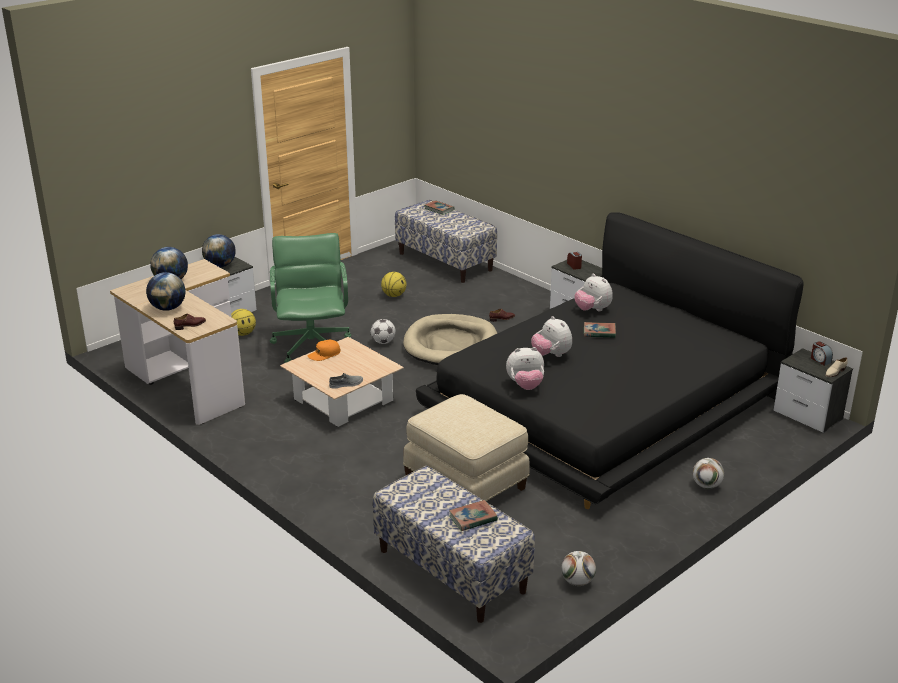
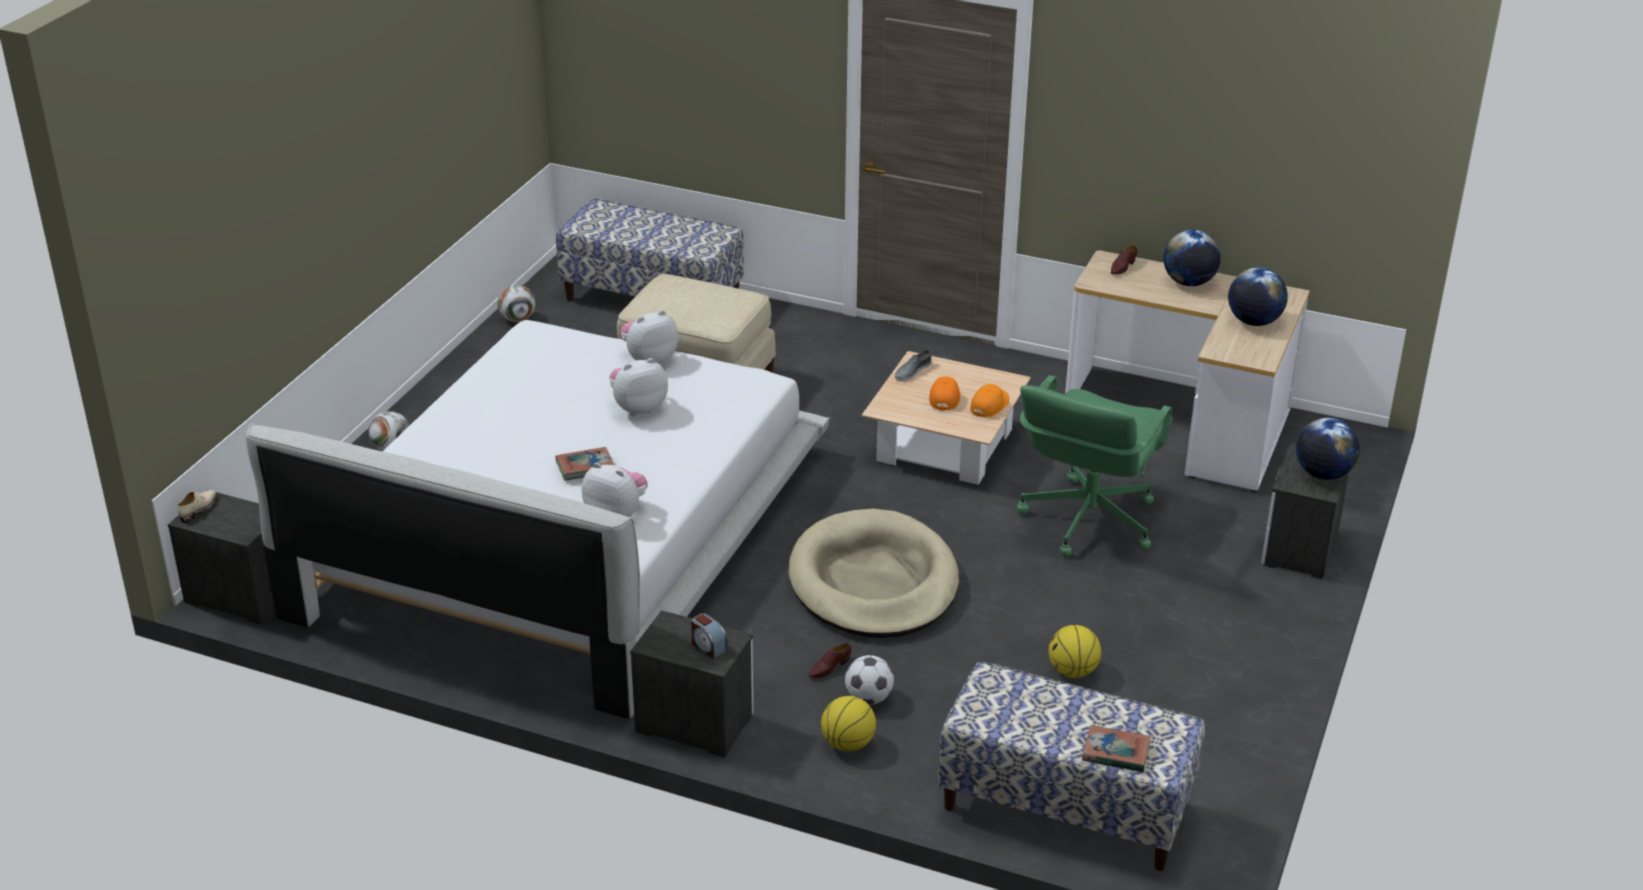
camera: 155 degrees right, 5 degrees up
(243, 334) = (1218, 514): basketball -> basketball (847, 744)
(312, 346) = (1087, 520): green office chair -> green office chair turned 60 degrees clockwise
(345, 364) = (944, 397): none -> orange cap
(383, 342) = (986, 558): football -> football (868, 698)
(473, 518) = (623, 228): book -> none
(551, 355) = (638, 408): plush toy -> plush toy turned 60 degrees counterclockwise
(605, 404) = (566, 533): black bed -> white bed
(820, 360) = (219, 527): alarm clock -> none

